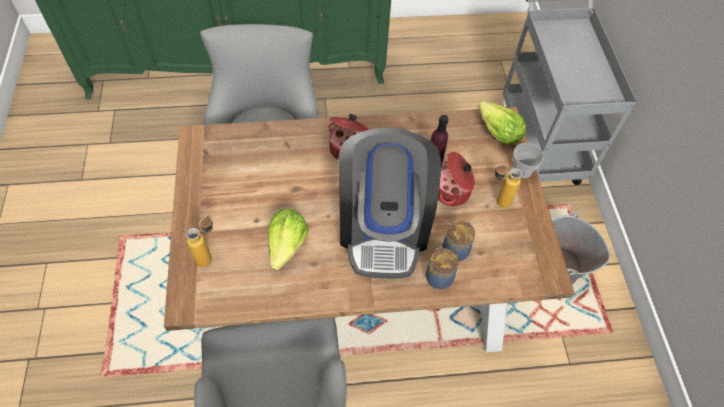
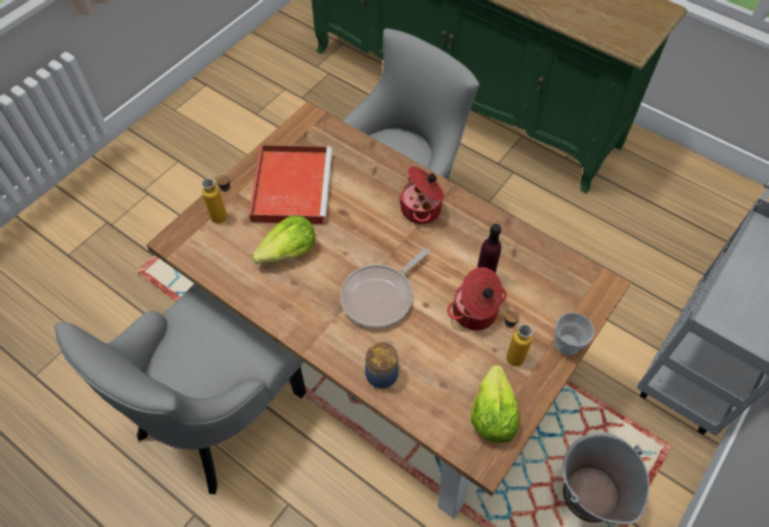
camera: 45 degrees right, 0 degrees up
(236, 196) = (291, 185): none -> red tray
(384, 227) = (380, 297): coffee machine -> frying pan
(456, 249) = (423, 364): jar -> none
(497, 132) = (582, 292): lettuce -> lettuce (492, 414)

